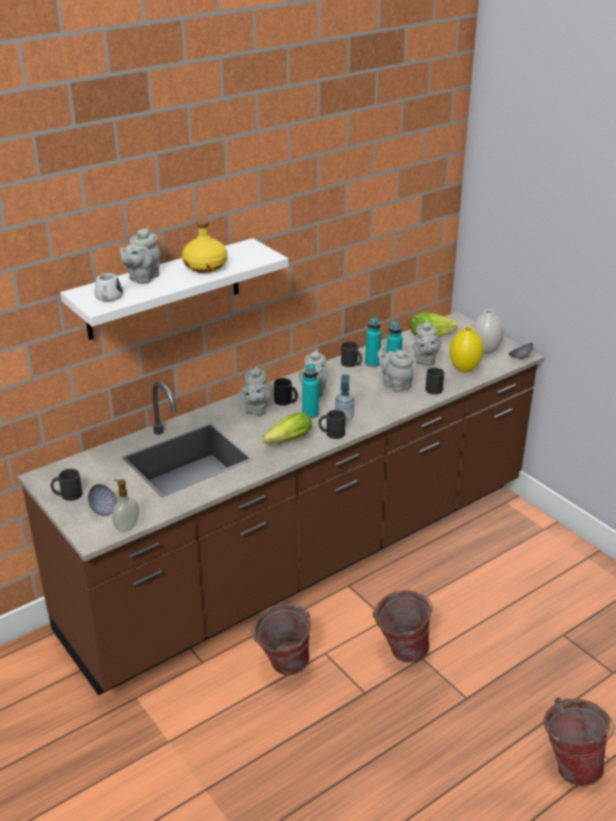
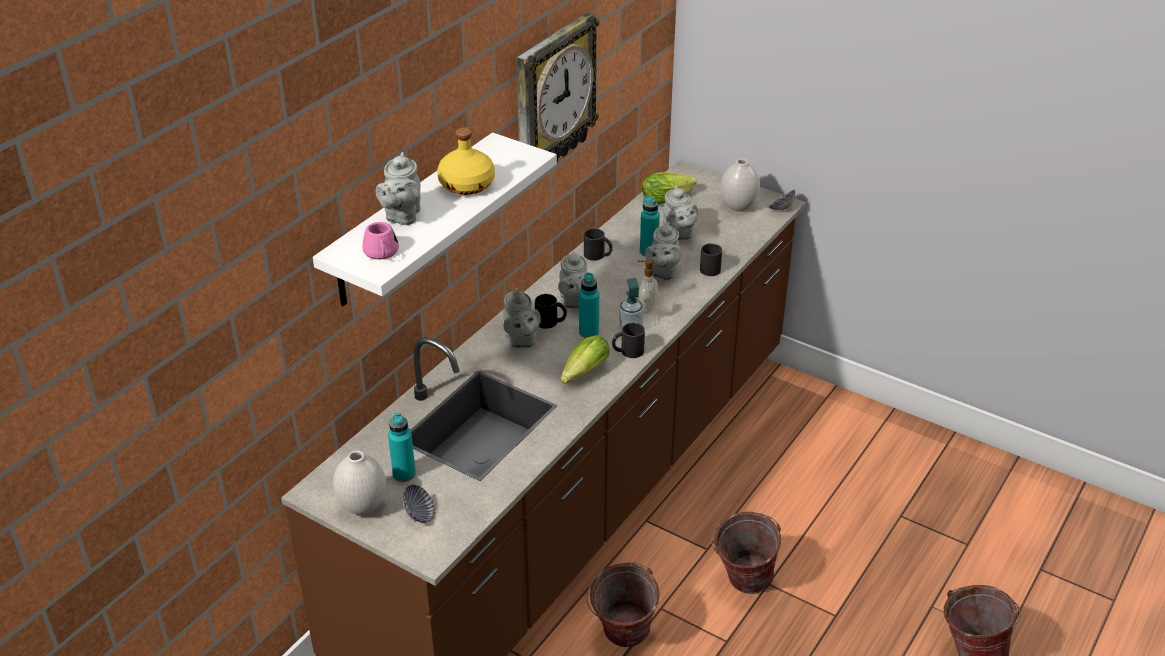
camera: 20 degrees left, 5 degrees up
(67, 495) = (362, 507): black mug -> white vase
(108, 298) = (381, 253): white mug -> pink mug
(126, 526) = (462, 529): soap dispenser -> soap dispenser (646, 308)
(319, 224) = (552, 96): none -> wall clock
(372, 363) = (621, 250): turquoise bottle -> turquoise bottle (404, 474)
(395, 384) = (662, 272): grey teapot -> grey teapot turned 105 degrees counterclockwise
(464, 368) = (727, 235): yellow vase -> none

